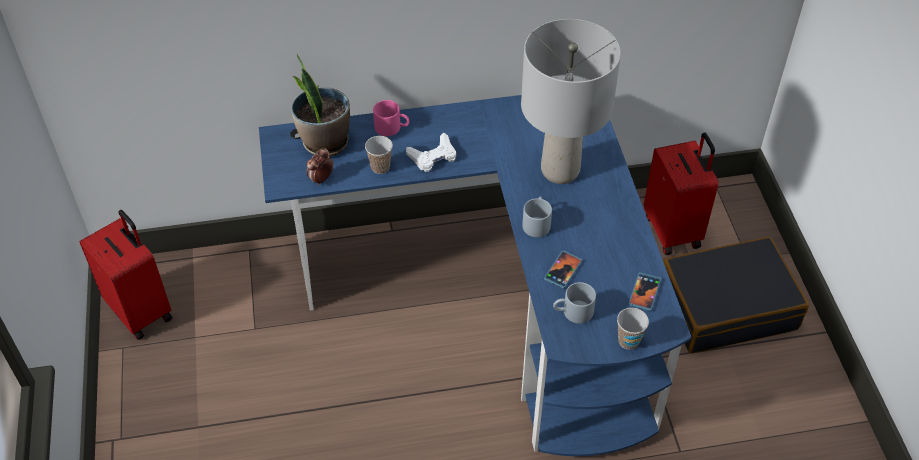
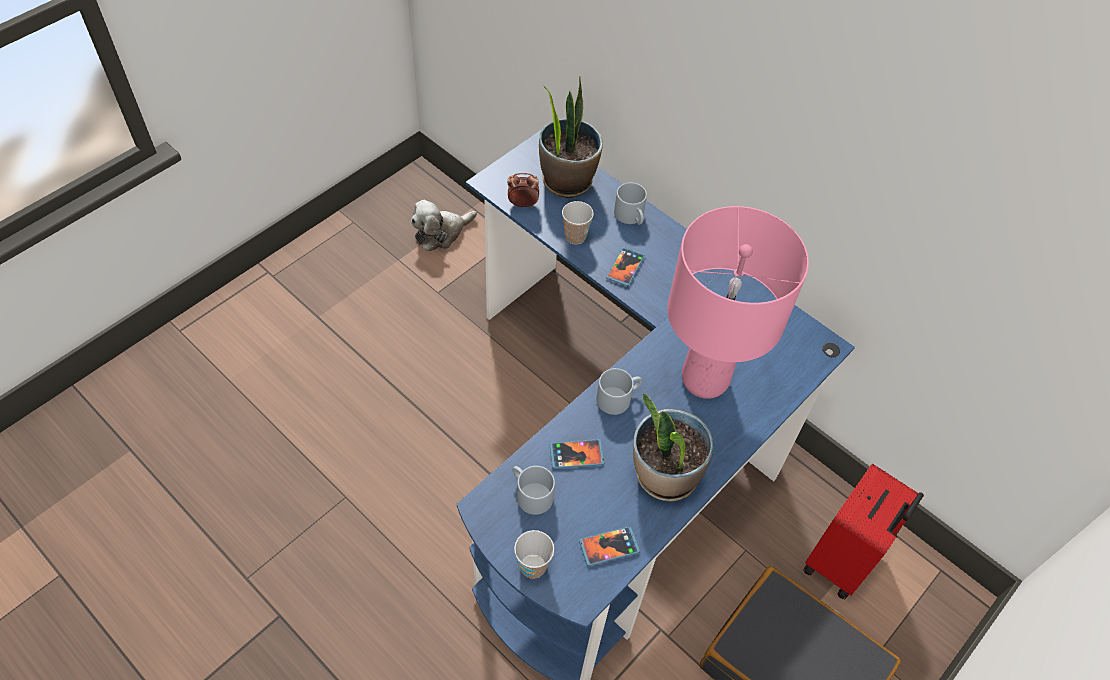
camera: 50 degrees right, 5 degrees up
(141, 311) = (395, 210): red suitcase -> none
(197, 292) = (441, 233): none -> plush toy
(392, 127) = (631, 217): pink mug -> grey mug
(433, 156) = (625, 267): white game controller -> phone
(561, 171) = (705, 380): grey table lamp -> pink table lamp
(615, 234) = (664, 475): none -> potted plant

